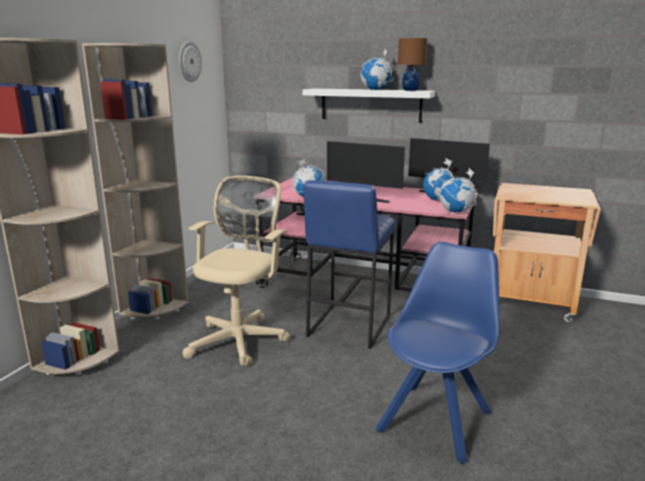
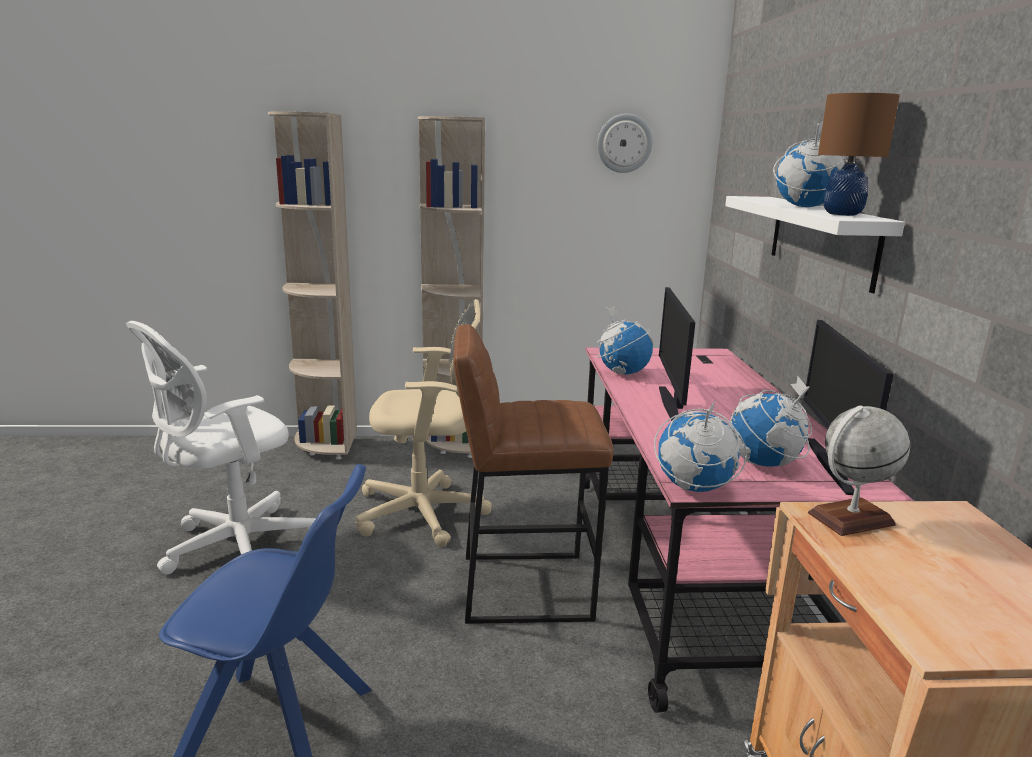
camera: 65 degrees right, 0 degrees up
(207, 426) = (234, 546): none -> white office chair
(348, 326) = (523, 587): blue stool -> brown stool
(512, 194) = (850, 519): none -> globe

